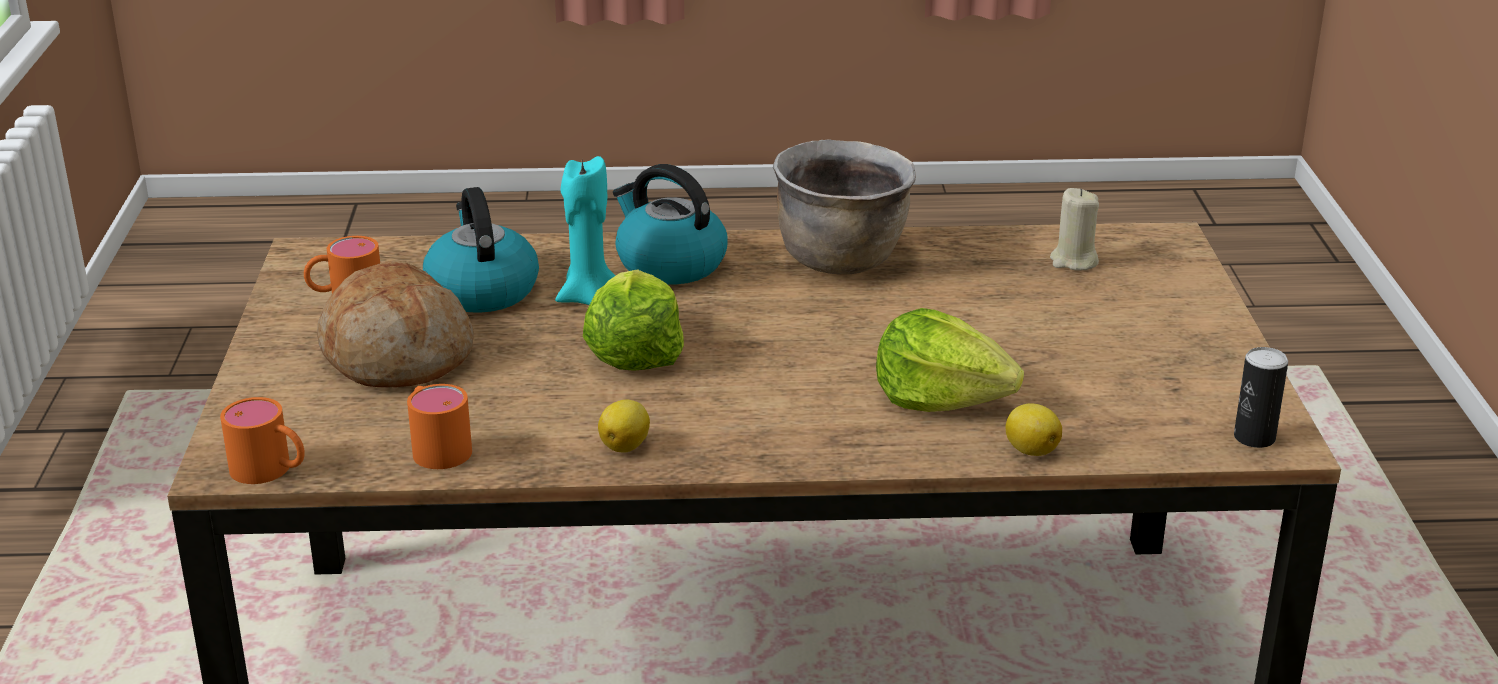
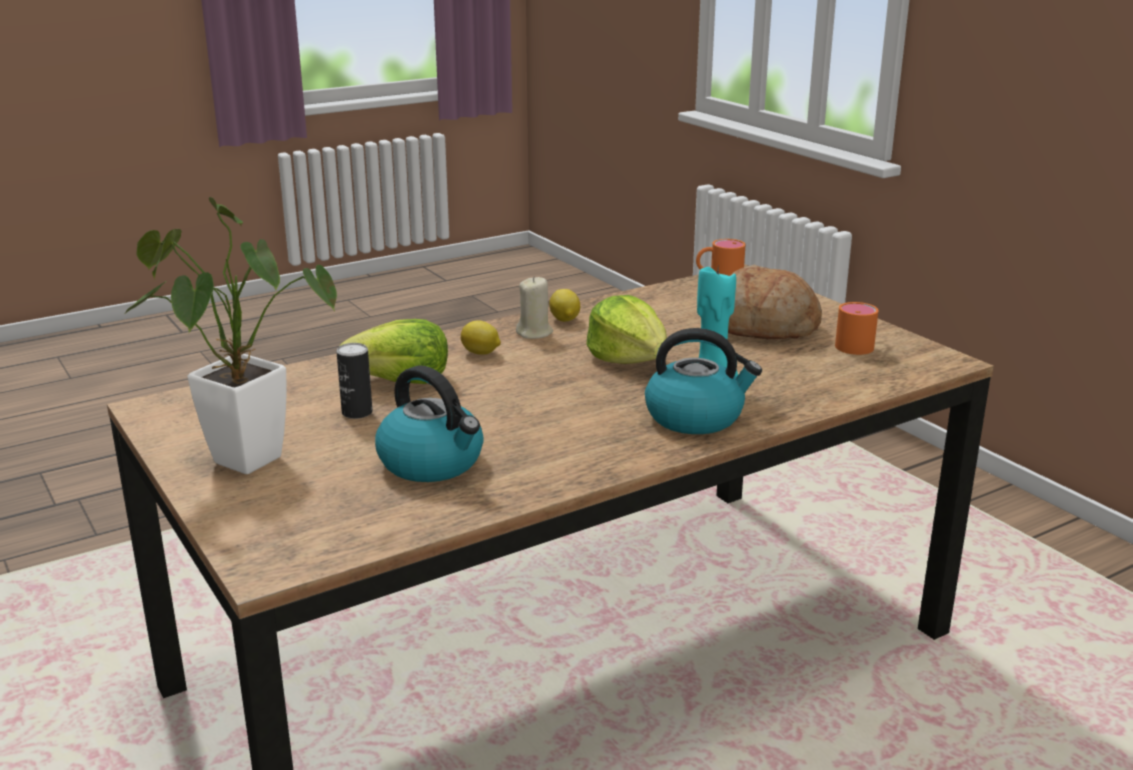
camera: 150 degrees right, 5 degrees down
(436, 446) = (661, 300): orange mug -> none
(481, 290) = (788, 368): kettle -> kettle (433, 463)
(841, 259) = (568, 456): brown cooking pot -> none
(1030, 450) = (324, 368): lemon -> lemon (481, 353)
(1073, 261) = (357, 511): beige candle -> beige candle (534, 333)
(1176, 345) = (238, 456): none -> potted plant
(1254, 438) = (169, 406): can -> can (357, 412)

